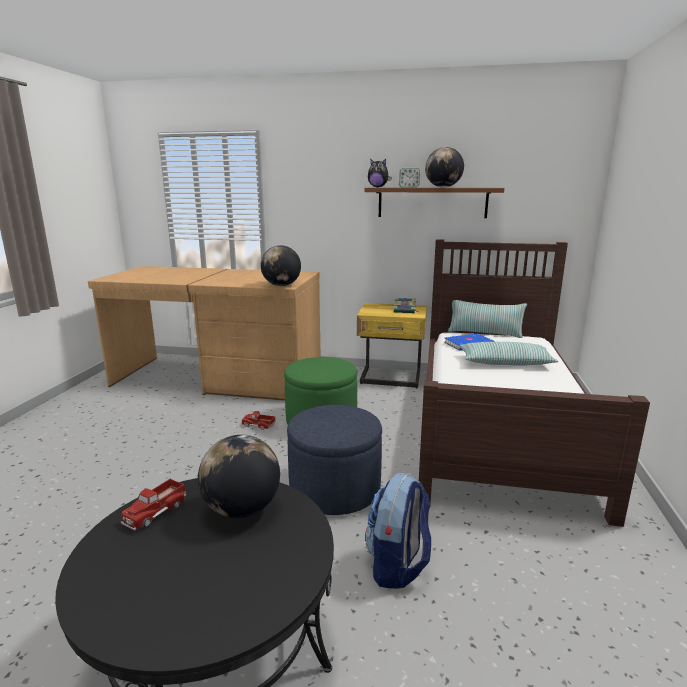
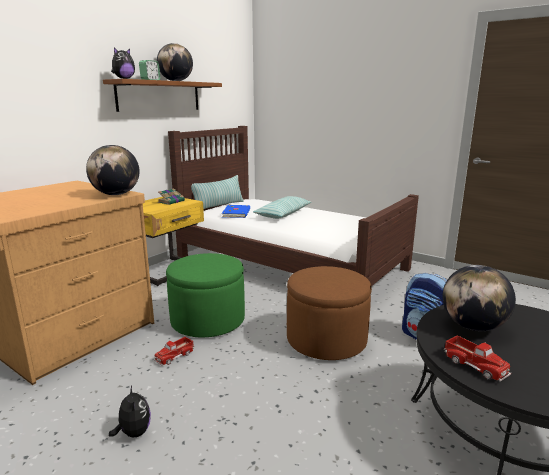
camera: 65 degrees left, 0 degrees up
(167, 440) = (134, 432): none -> plush toy
(335, 489) = (326, 339): blue ottoman -> brown ottoman

